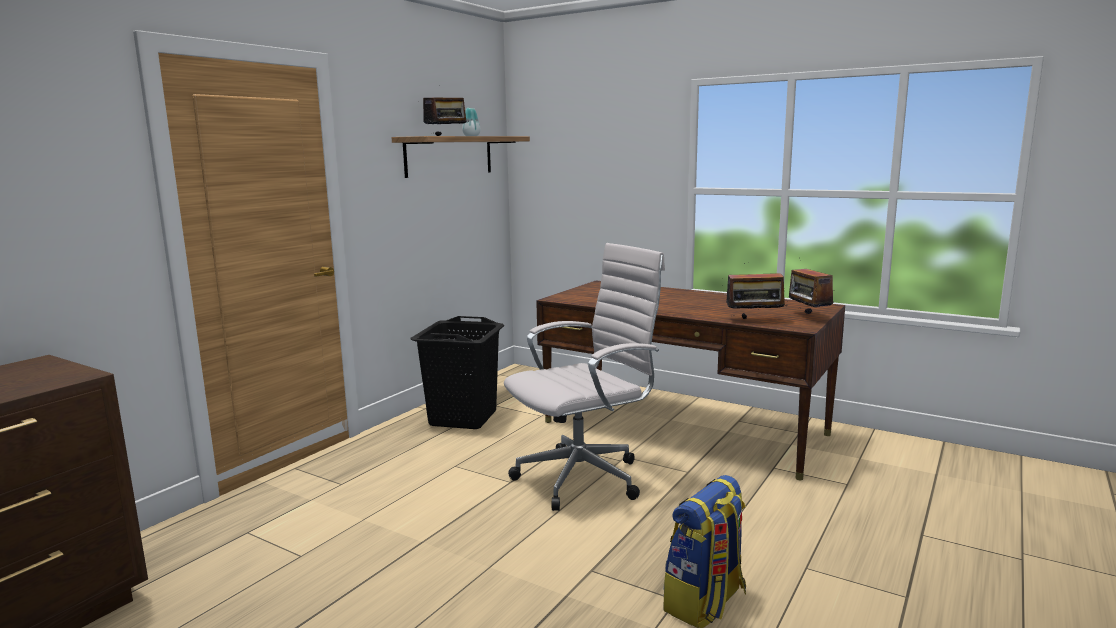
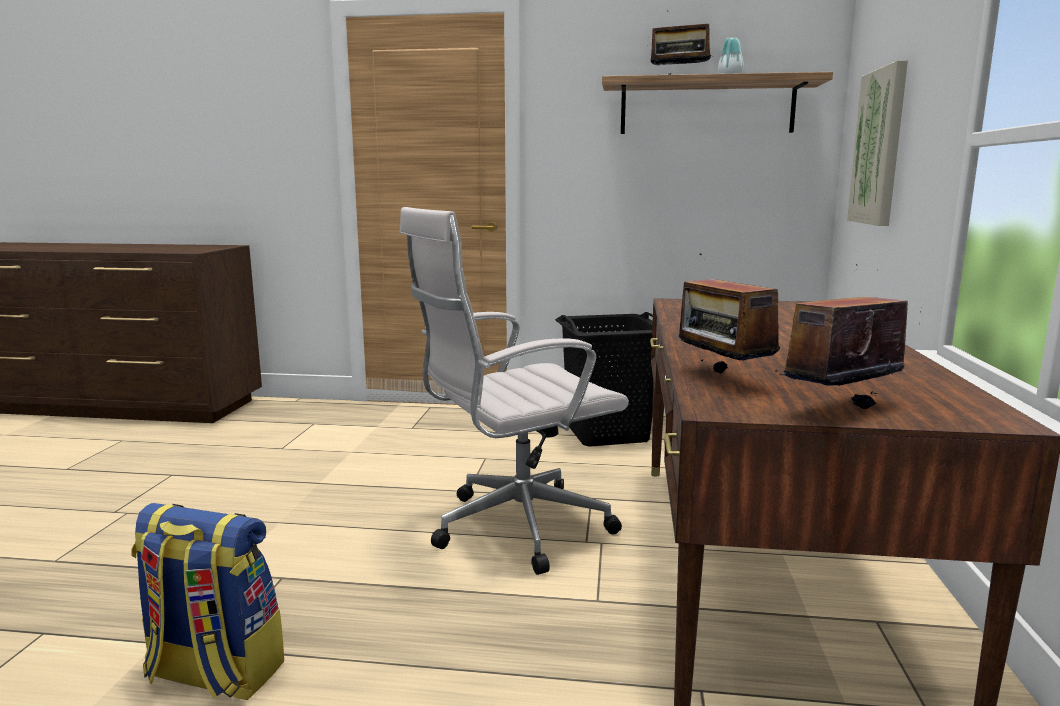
camera: 65 degrees right, 0 degrees up
(578, 186) = (879, 147): none -> picture
(585, 477) = (513, 528): white office chair -> white office chair turned 120 degrees clockwise

